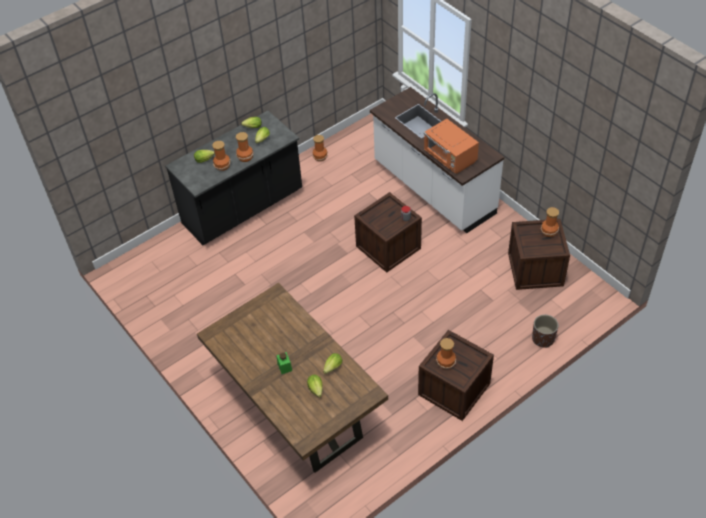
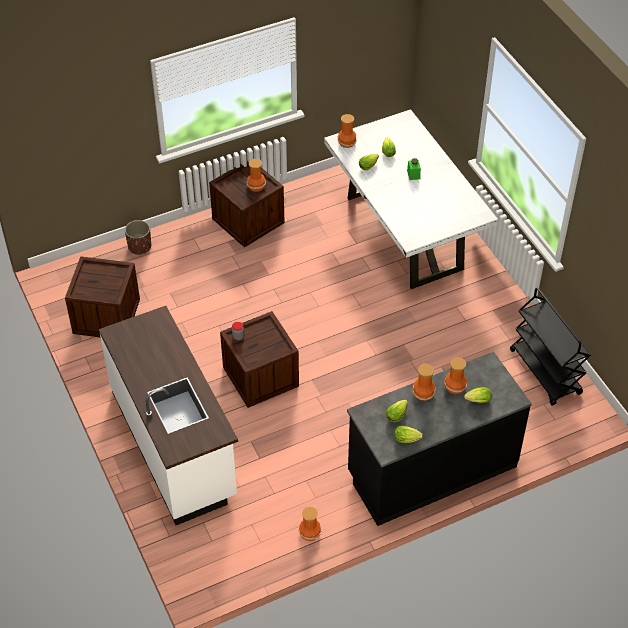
camera: 170 degrees left, 0 degrees up
(157, 297) = (546, 372): none -> black cart
(295, 407) = (405, 234): brown dining table -> white dining table
(450, 158) = (164, 340): orange microwave -> none
(549, 231) = (85, 287): vase -> vase (346, 142)

